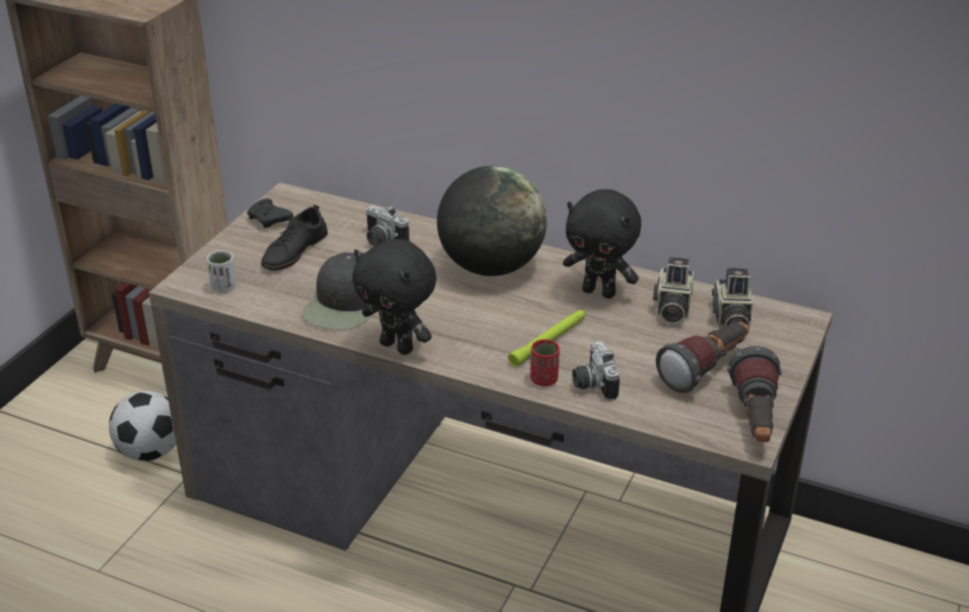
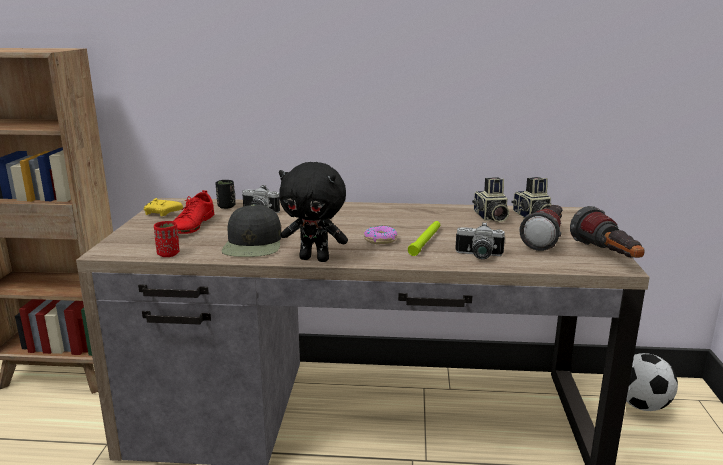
camera: 20 degrees left, 15 degrees down
(150, 452) = (66, 434): football -> football (641, 405)
(224, 287) = (144, 249): white cup -> none
(270, 220) = (163, 214): black game controller -> yellow game controller
(294, 251) = (193, 225): black shoe -> red shoe
(350, 218) = (226, 206): none -> black cup
(491, 267) = (349, 215): globe -> none
(496, 327) = (380, 240): none -> donut
(544, 380) = (442, 259): red cup -> red cup (168, 254)
(592, 384) = (478, 256): camera -> camera turned 45 degrees counterclockwise
(600, 292) = (435, 216): black plush toy -> none

